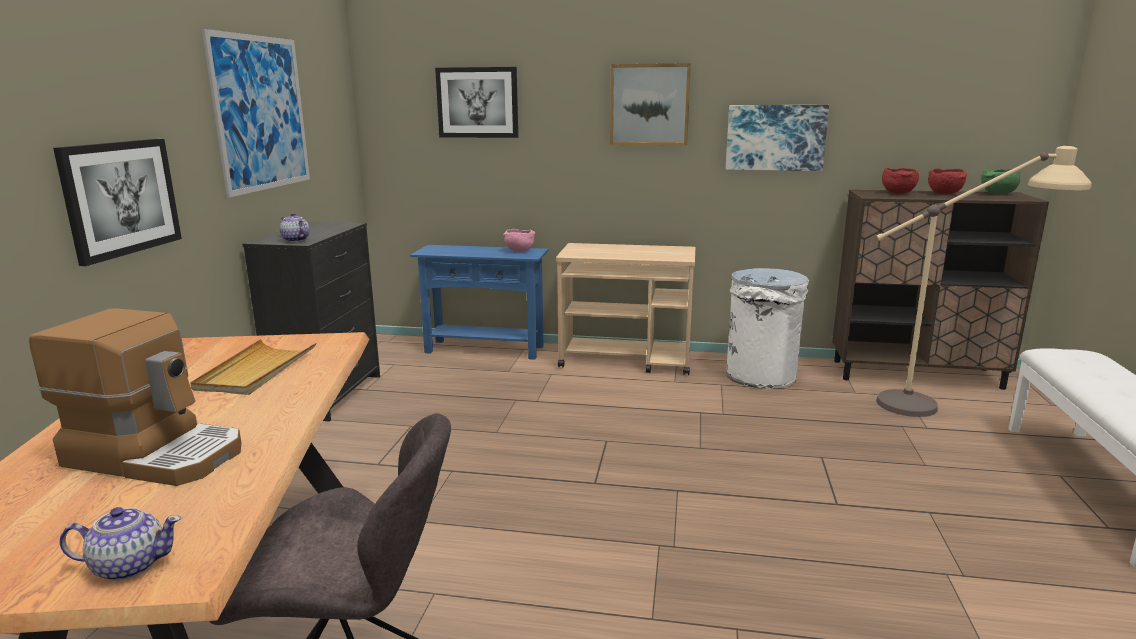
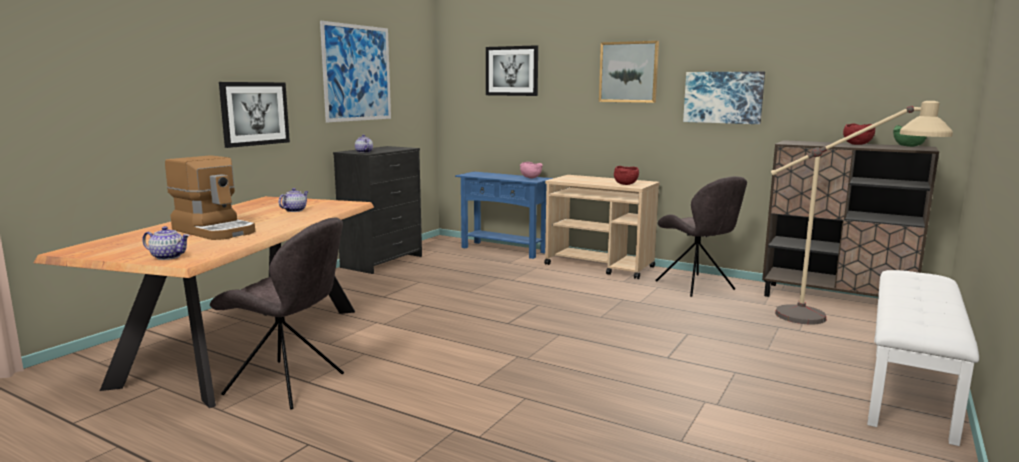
camera: 20 degrees right, 5 degrees down
(256, 371) = (294, 210): beige tray -> teapot
(761, 376) = (696, 286): white trash can -> grey chair
(897, 193) = (817, 143): red bowl -> red bowl (625, 184)

